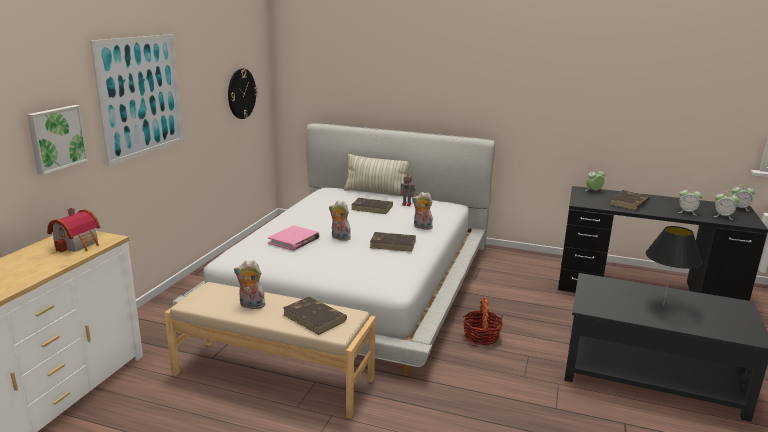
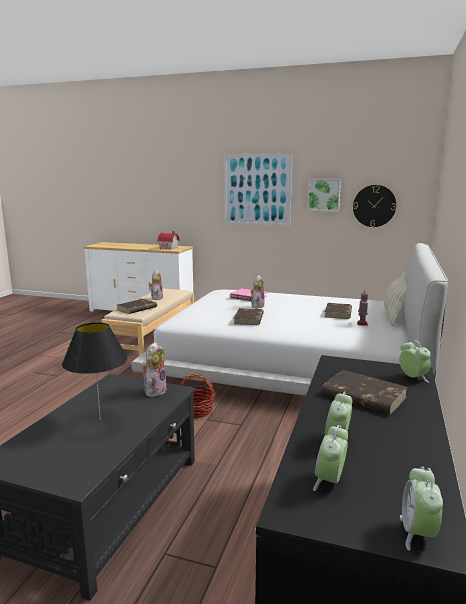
camera: 90 degrees right, 5 degrees down
(56, 138) = (195, 201): picture -> picture (324, 195)
(422, 227) = (296, 328): plush toy -> plush toy (154, 391)

